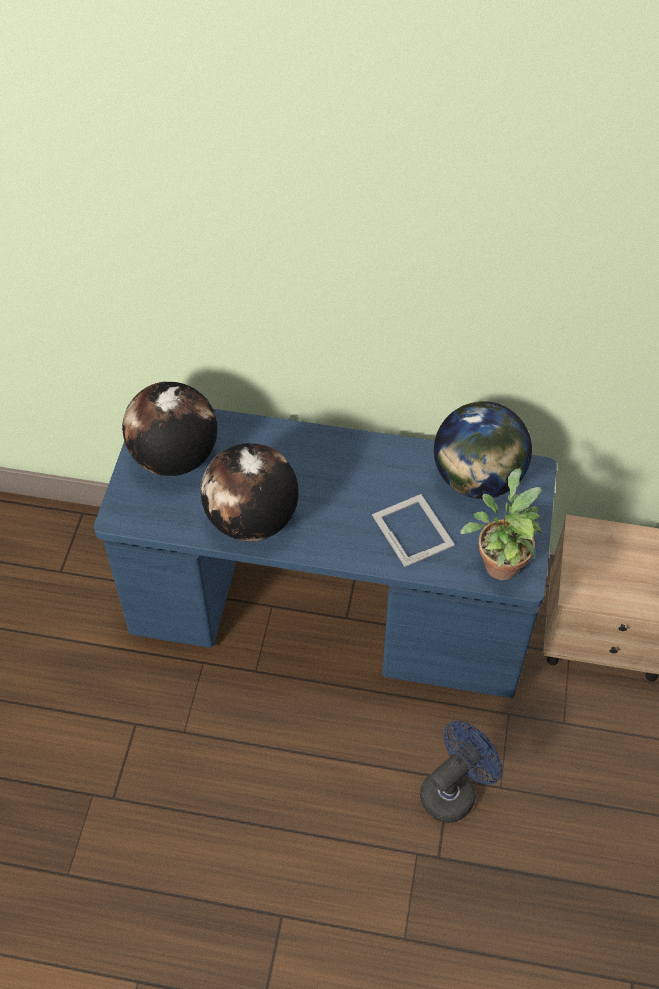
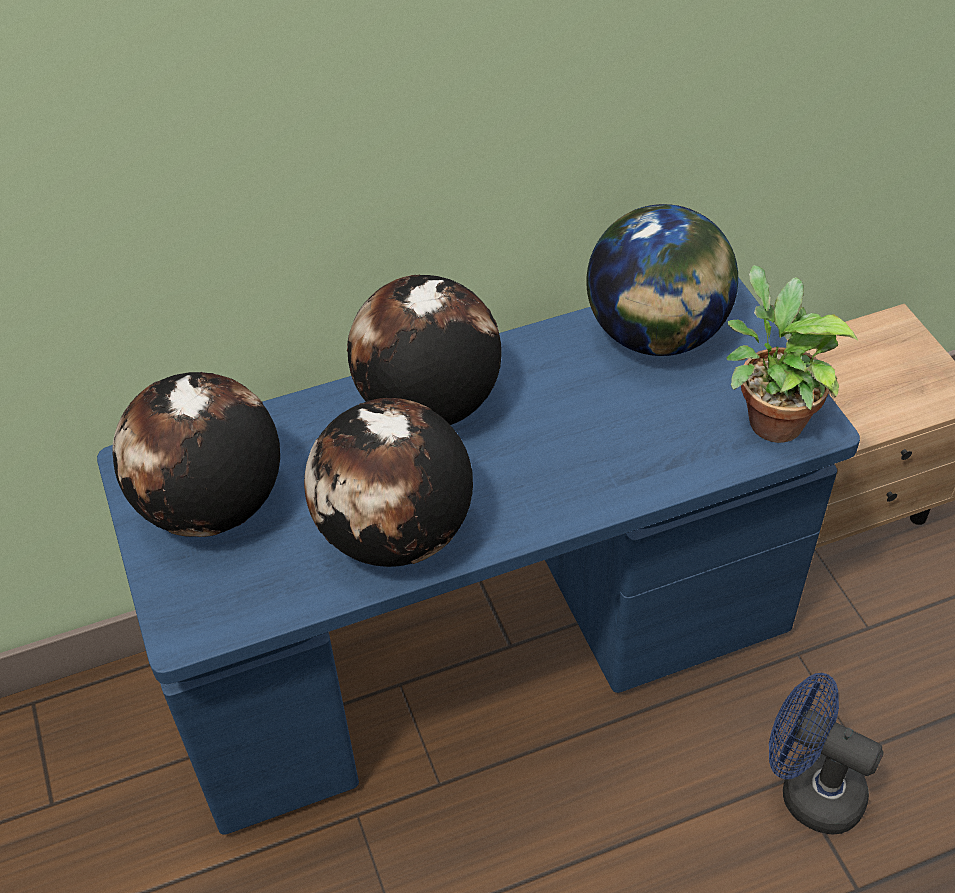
camera: 30 degrees left, 5 degrees down
(320, 458) = (427, 405): none -> globe
(413, 529) = (627, 435): picture frame -> none
(454, 790) = (809, 789): blue fan -> blue fan turned 75 degrees counterclockwise

